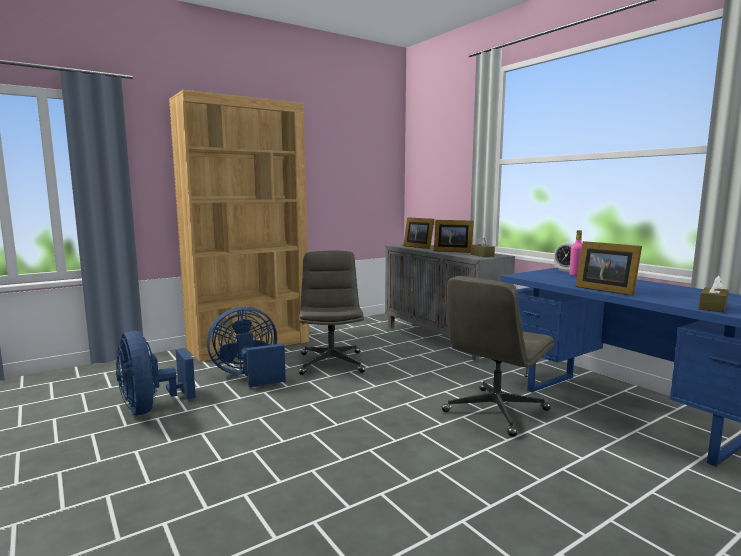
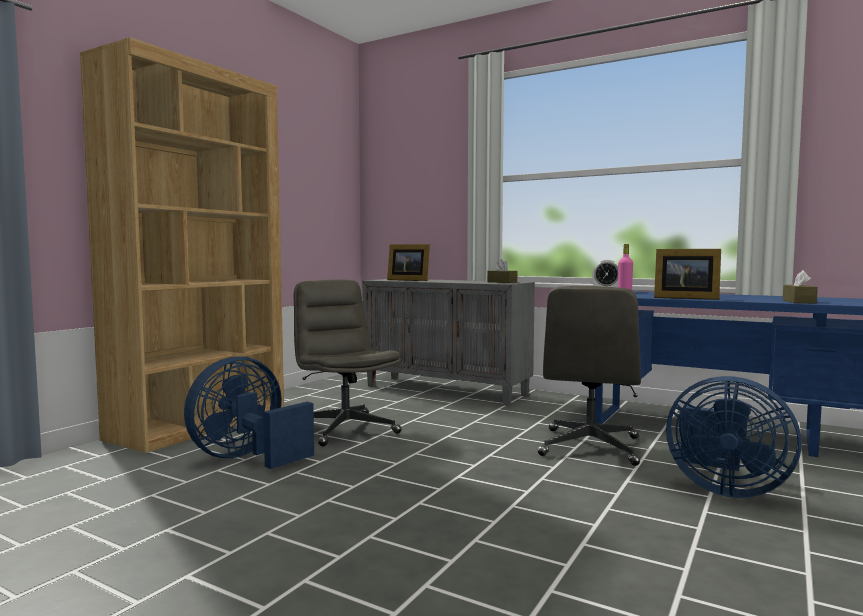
camera: 25 degrees left, 5 degrees down
(151, 408) = (138, 519): blue fan -> blue fan (724, 488)
(452, 251) = (458, 281): picture frame -> none

